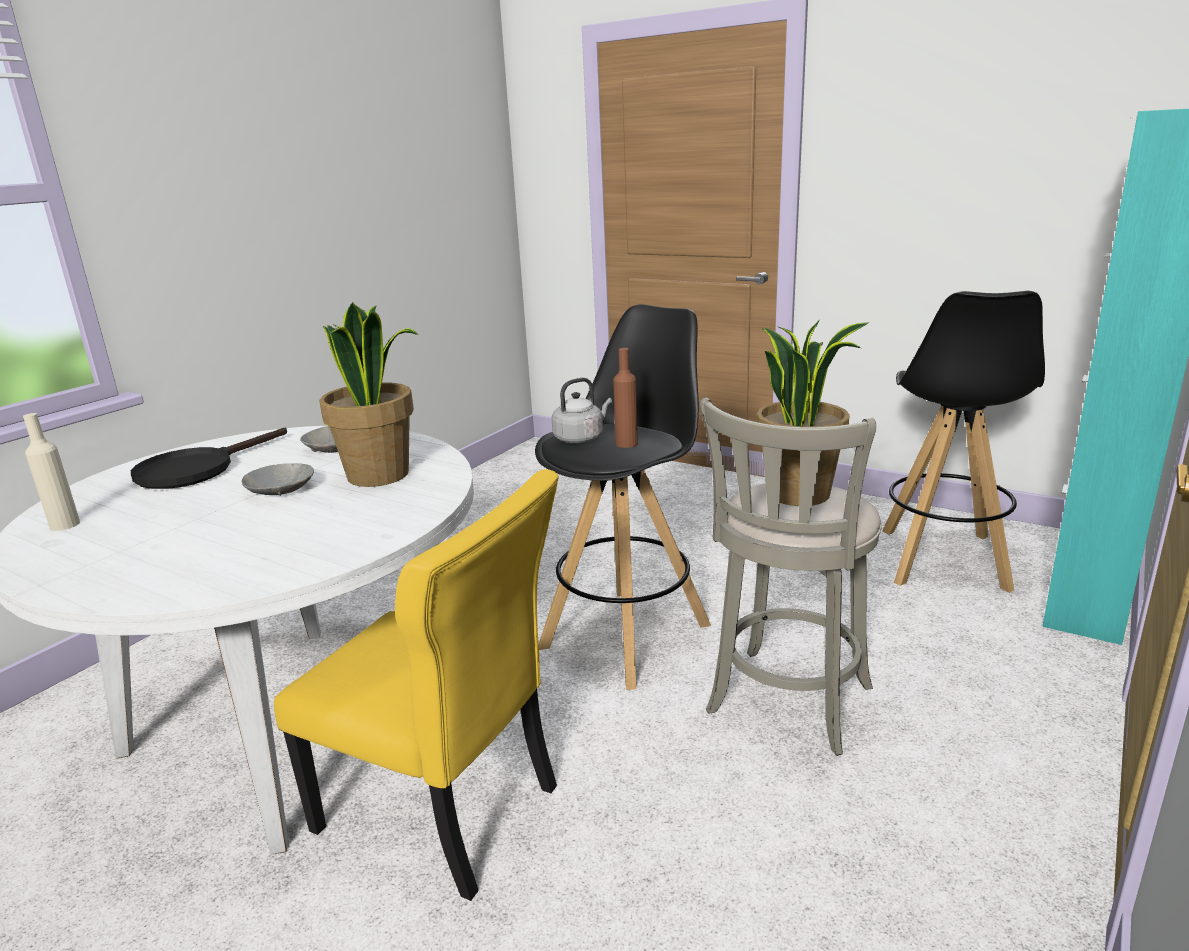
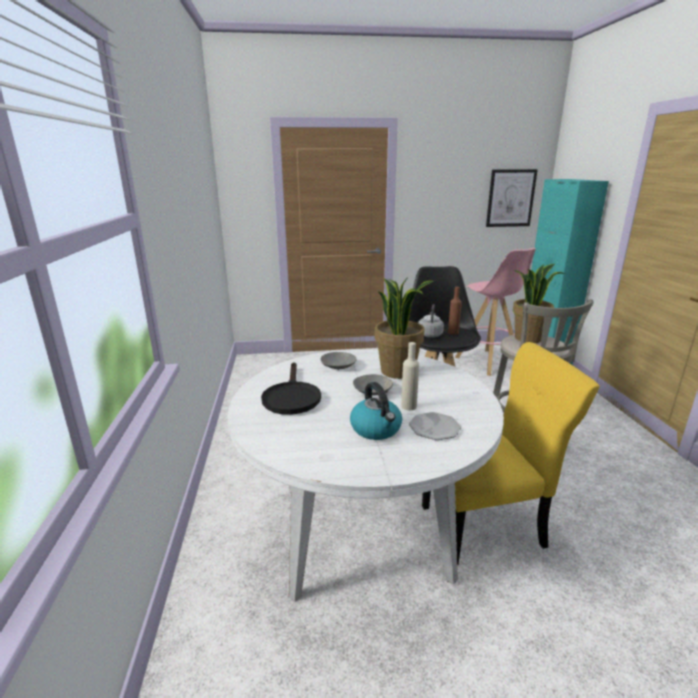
camera: 40 degrees left, 0 degrees up
(65, 525) = (303, 447): beige bottle -> beige bottle (408, 406)
(163, 534) = (376, 429): none -> kettle
(212, 558) = (434, 428): none -> plate
(943, 560) = (488, 362): black stool -> pink stool
(1092, 166) = (510, 198): none -> picture

